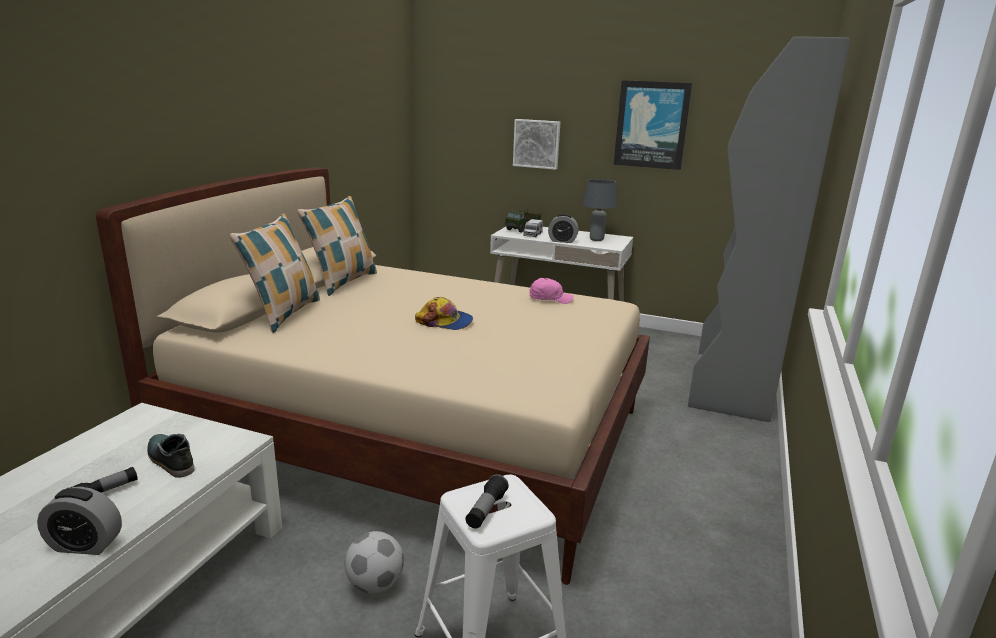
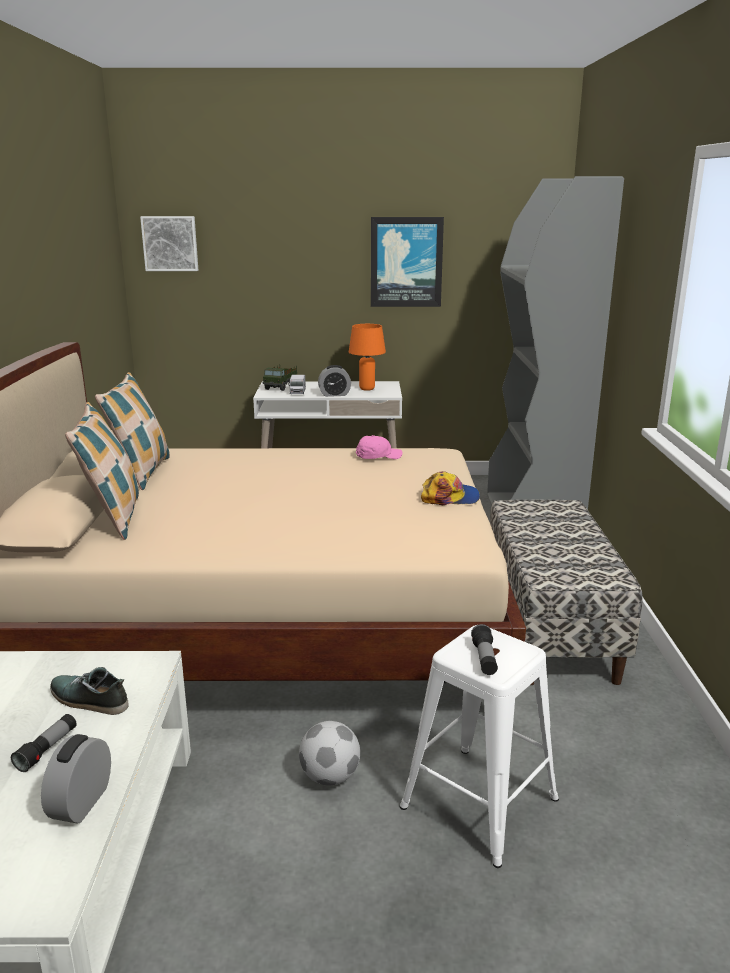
camera: 20 degrees left, 0 degrees up
(85, 545) = (81, 802): alarm clock -> alarm clock turned 120 degrees clockwise
(445, 322) = (299, 496): cap -> cap (450, 497)
(537, 143) = (282, 290): picture -> picture (170, 243)
(596, 239) = (367, 389): grey table lamp -> orange table lamp
(678, 496) = (548, 627): none -> bench

